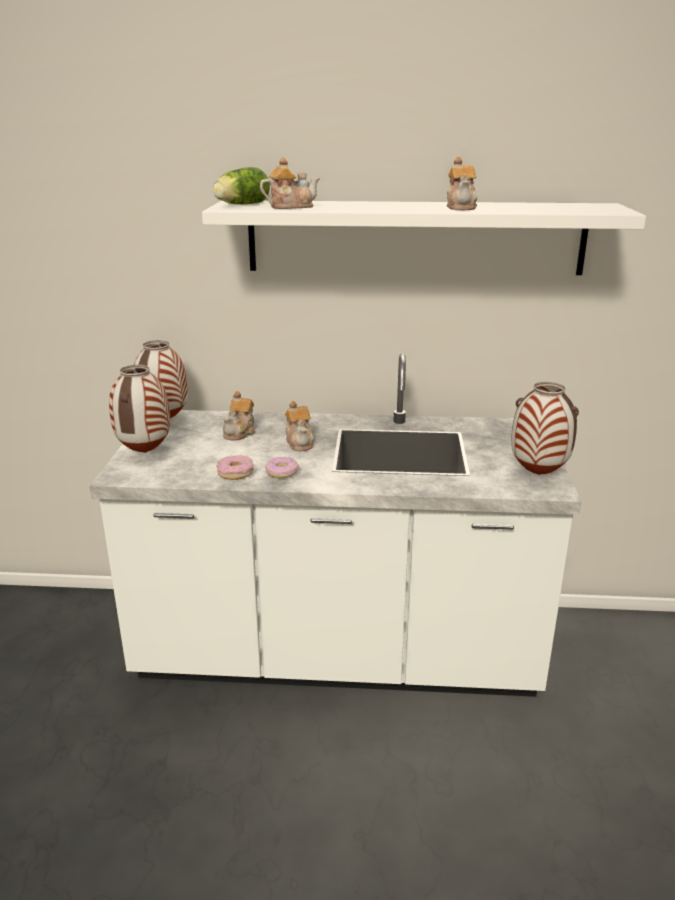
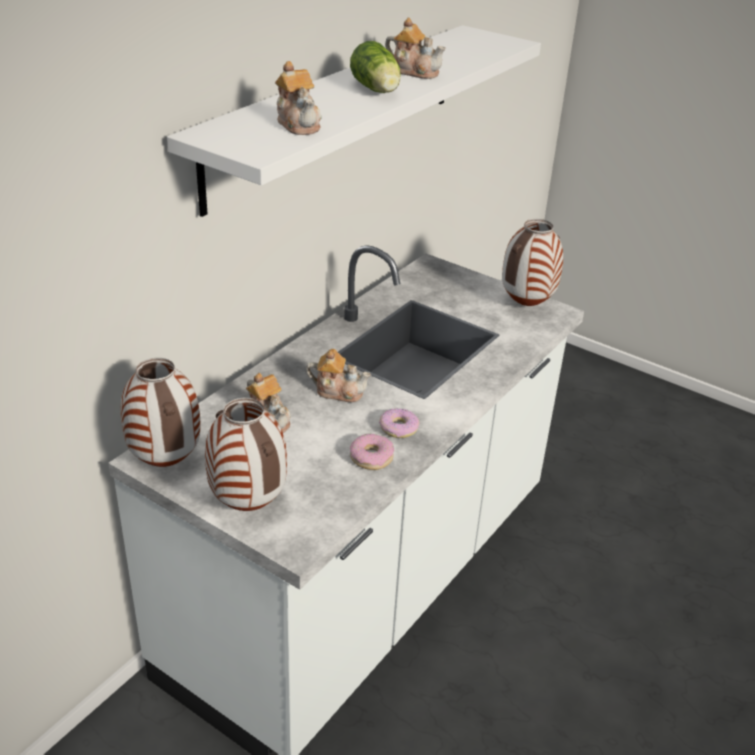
camera: 60 degrees left, 10 degrees up
(240, 205) = (241, 139): lettuce -> lettuce (377, 90)
(290, 207) = (299, 124): teapot -> teapot turned 135 degrees clockwise

